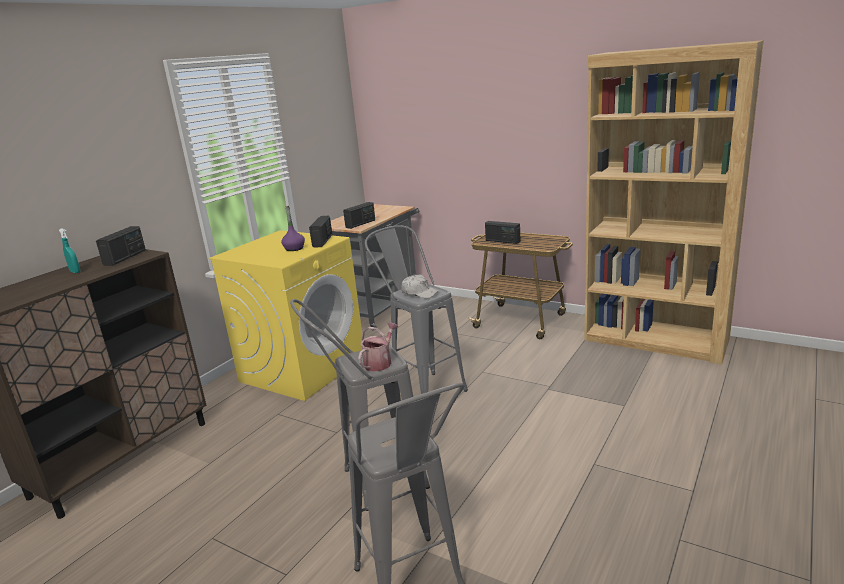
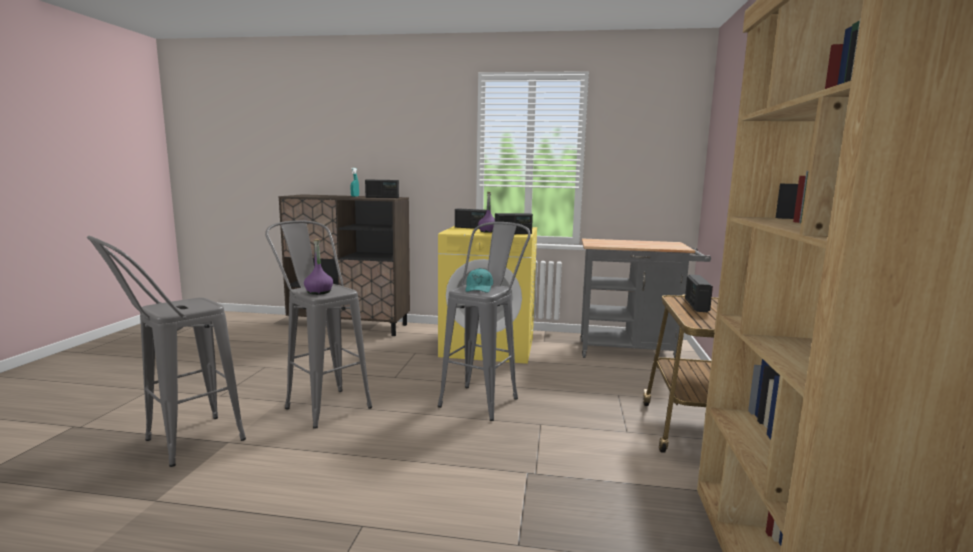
camera: 65 degrees right, 10 degrees down
(360, 224) = (606, 244): radio -> radio (471, 228)
(380, 362) = (319, 292): watering can -> purple bottle
(419, 293) = (479, 288): white cap -> turquoise cap

